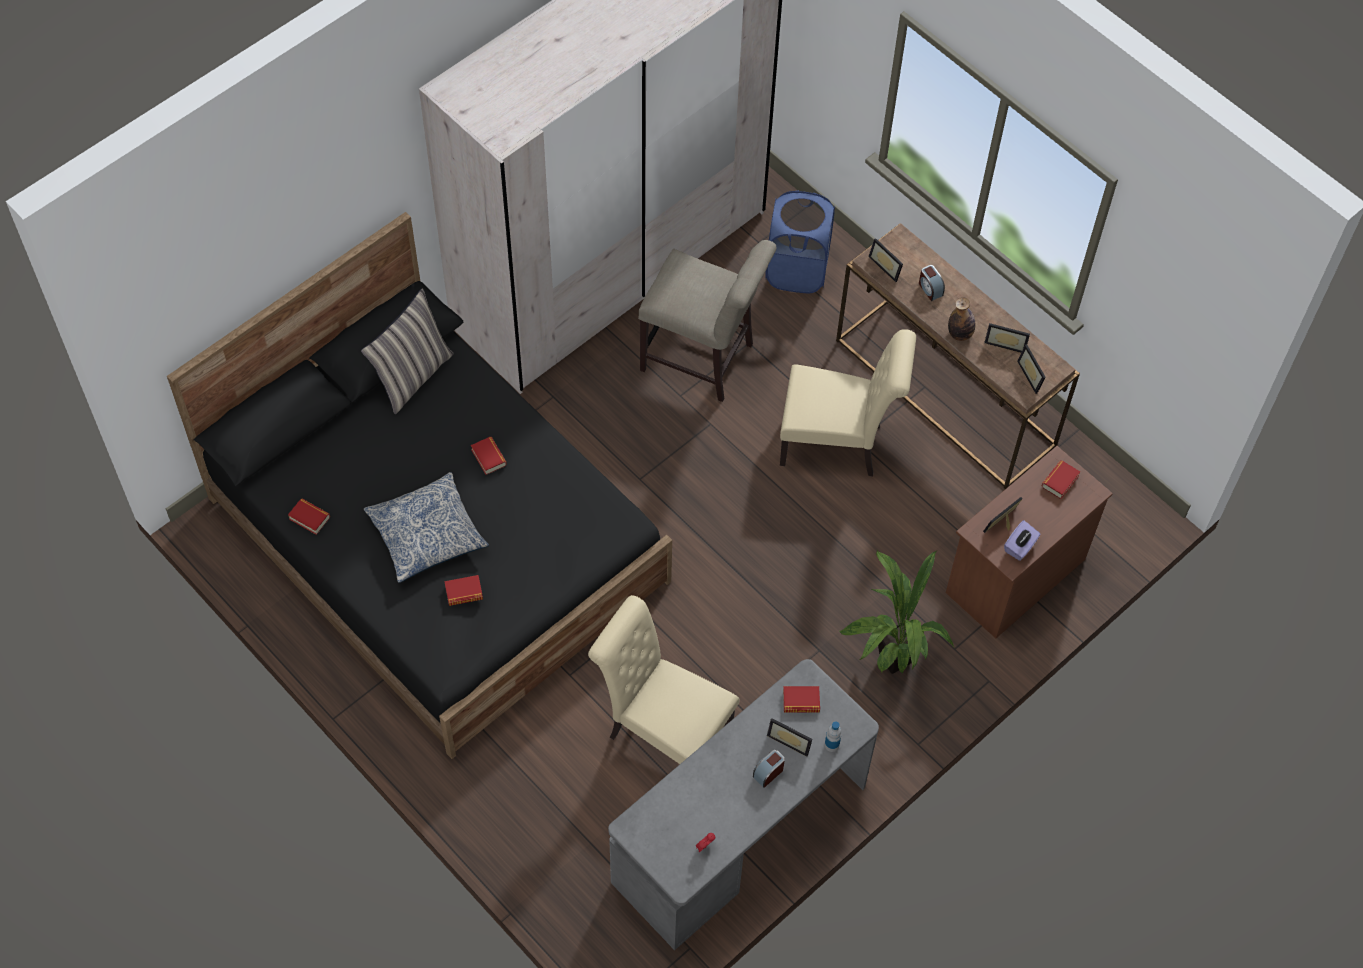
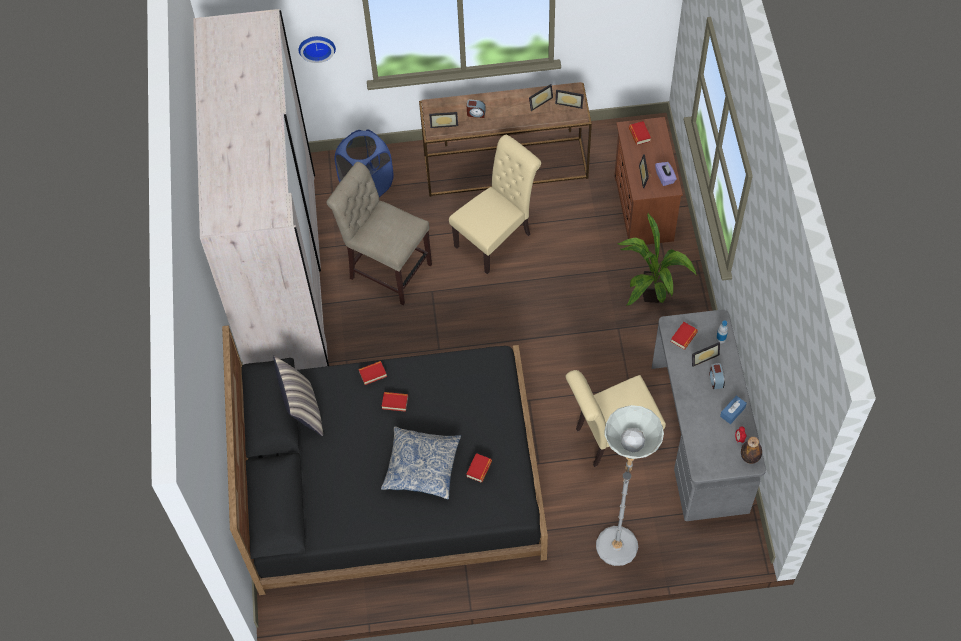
camera: 50 degrees left, 0 degrees up
(309, 518) = (358, 526): book -> book (372, 374)
(535, 820) = (618, 537): none -> grey floor lamp
(703, 360) = (386, 269): beige chair -> beige chair turned 120 degrees counterclockwise
(737, 817) = (732, 412): none -> blue tissue box
(836, 59) = (316, 46): none -> wall clock
(960, 334) = (516, 118): bottle -> bottle (750, 457)

